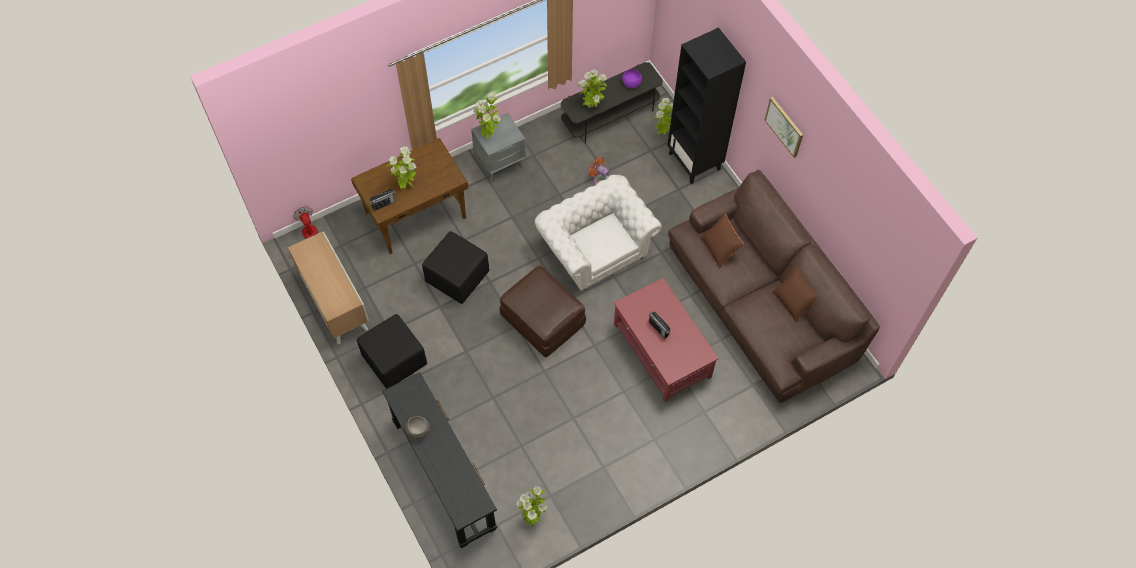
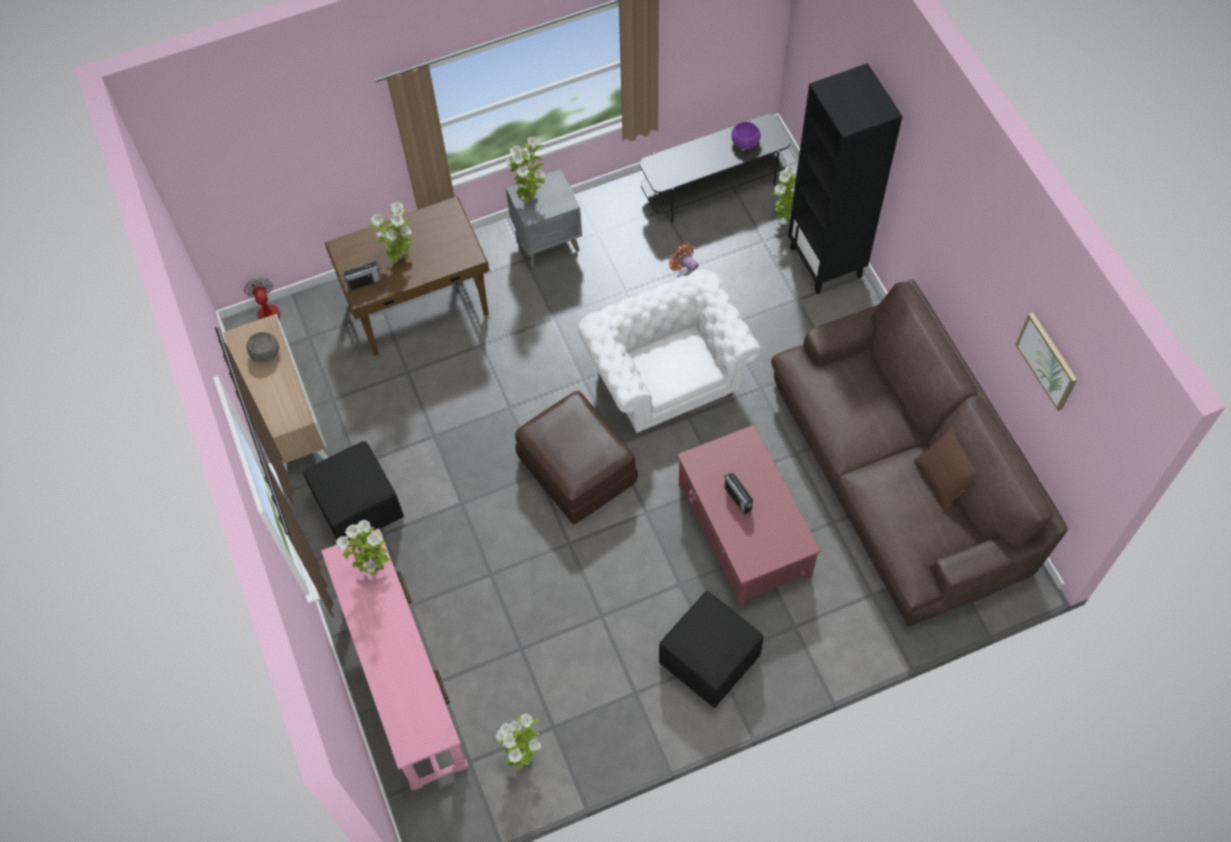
camera: 10 degrees right, 0 degrees up
(418, 431) = (363, 614): grey bowl -> grey bowl (265, 353)
(444, 475) = (405, 680): black console table -> pink console table
(457, 276) = (465, 396): black ottoman -> black ottoman (709, 658)
(592, 107) = (684, 171): potted plant -> potted plant (374, 568)
(720, 248) = (843, 390): brown pillow -> none
(784, 126) = (951, 216): picture -> picture (1047, 361)

